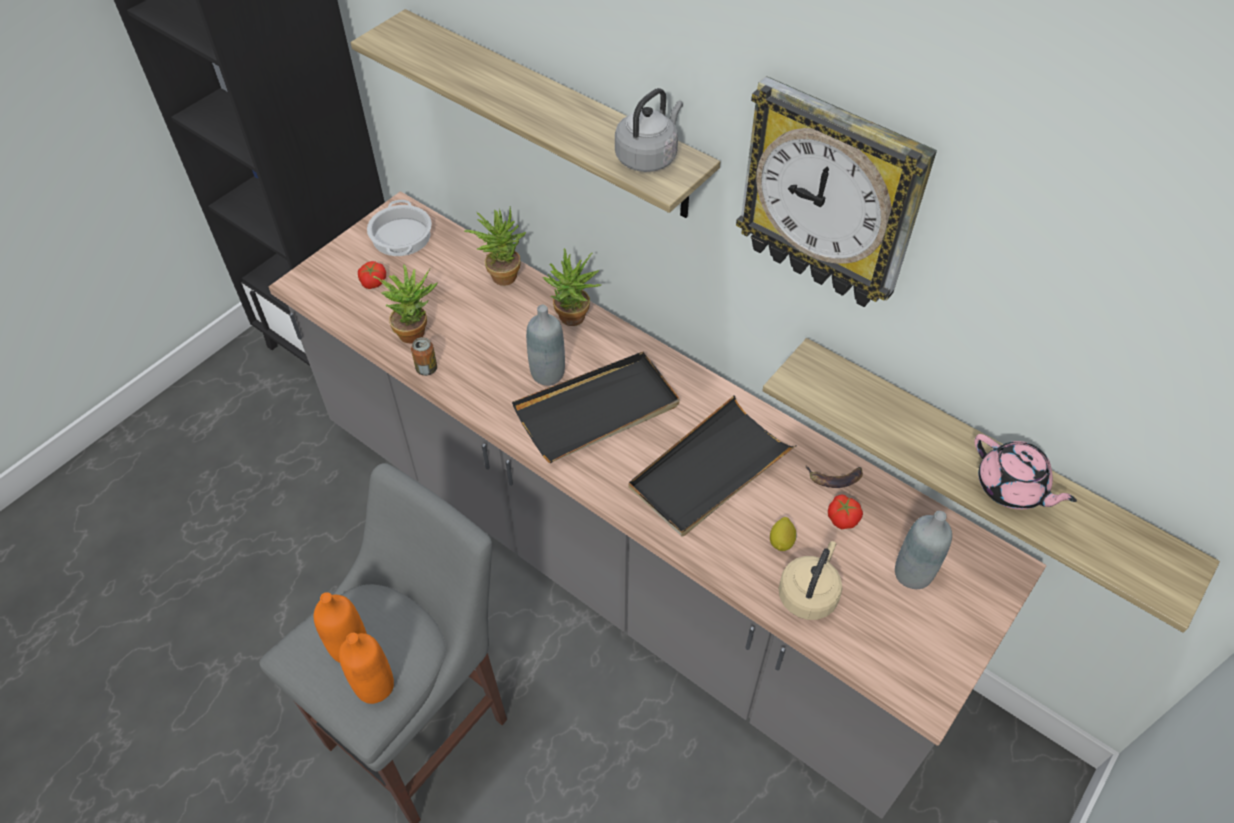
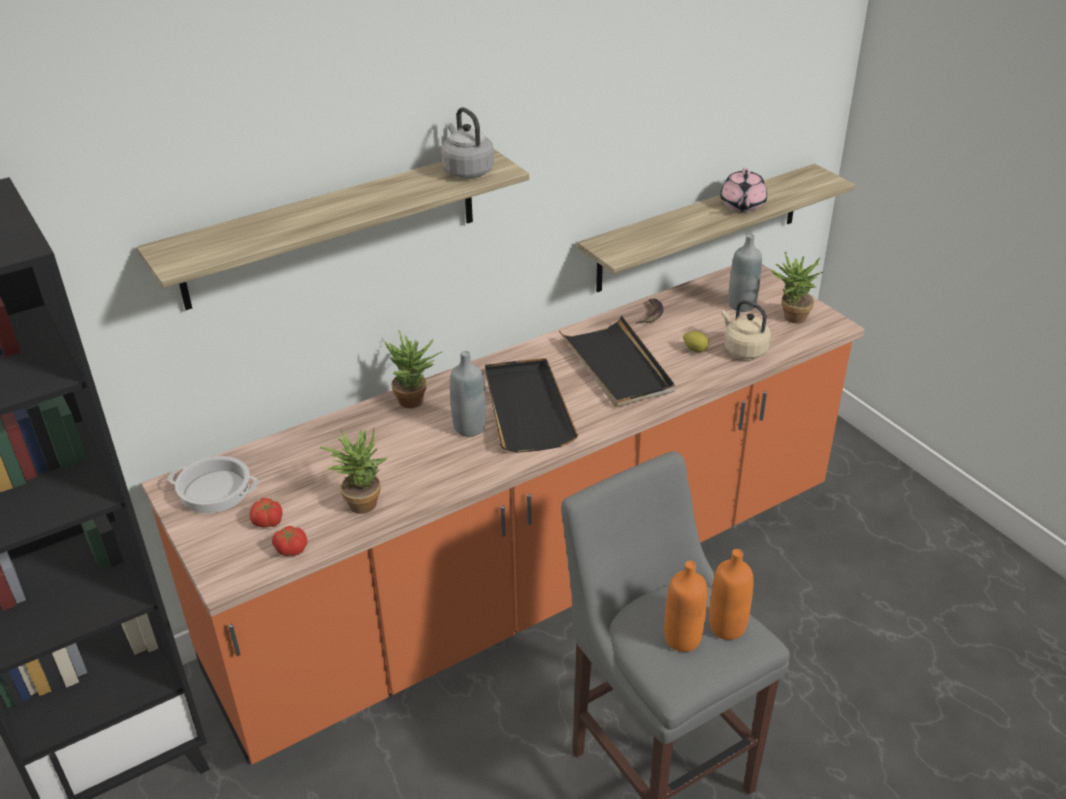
camera: 70 degrees left, 15 degrees down
(426, 369) = (416, 501): can -> none
(501, 274) = (324, 432): potted plant -> potted plant (790, 318)
(617, 555) = (535, 580): grey counter -> orange counter
(830, 197) = (574, 110): wall clock -> none
(843, 518) = (686, 320): tomato -> tomato (291, 548)
(1011, 488) = (742, 205): pink teapot -> pink teapot turned 120 degrees clockwise

